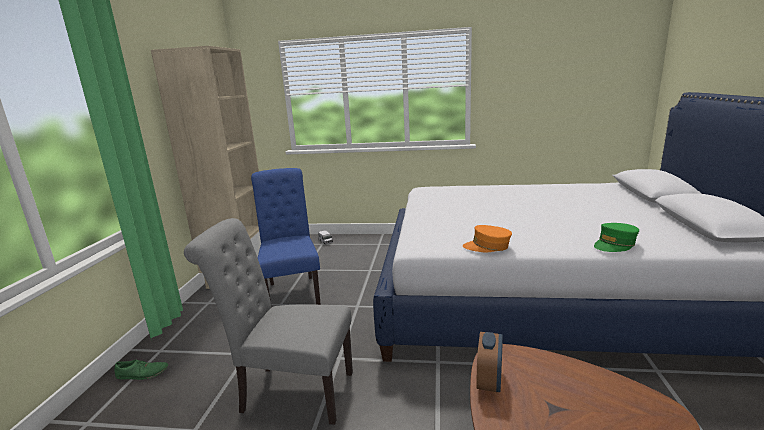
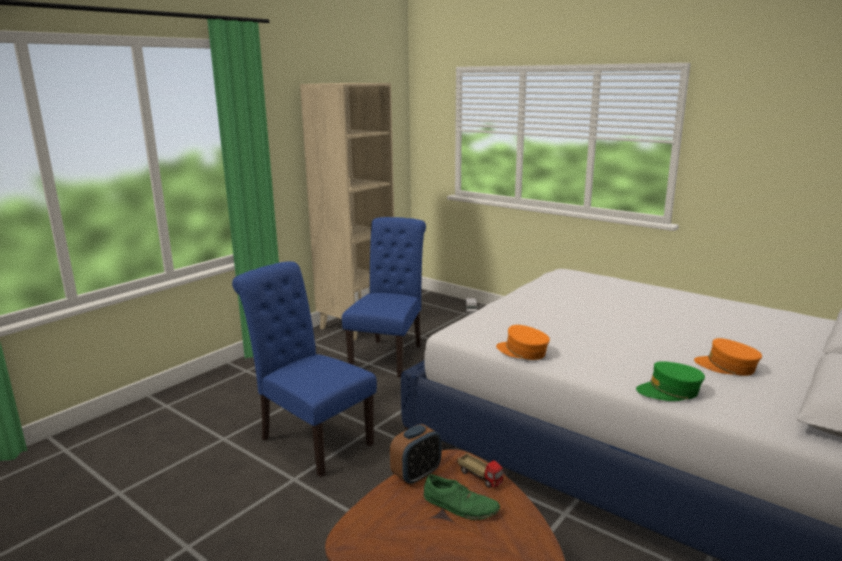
camera: 30 degrees right, 0 degrees up
(142, 374) = (222, 384): green shoe -> green shoe (460, 506)
(291, 392) = (311, 439): grey chair -> blue chair
(535, 360) = (480, 477): none -> toy truck
(612, 220) = (726, 367): none -> orange cap

